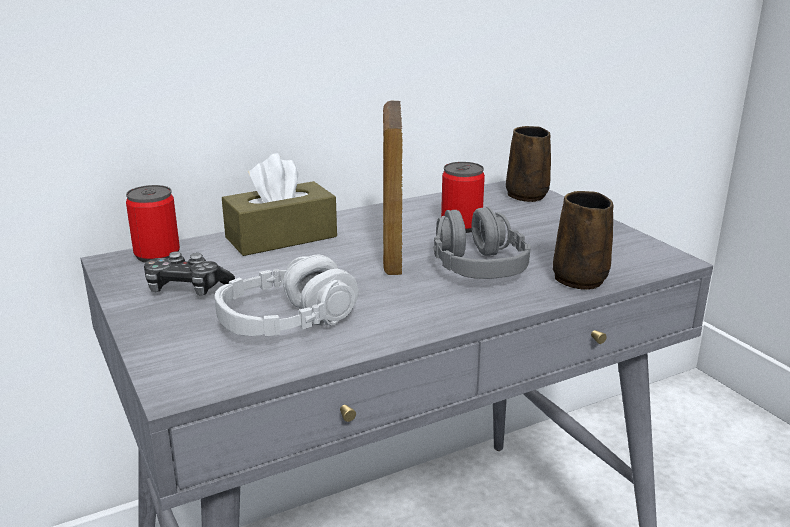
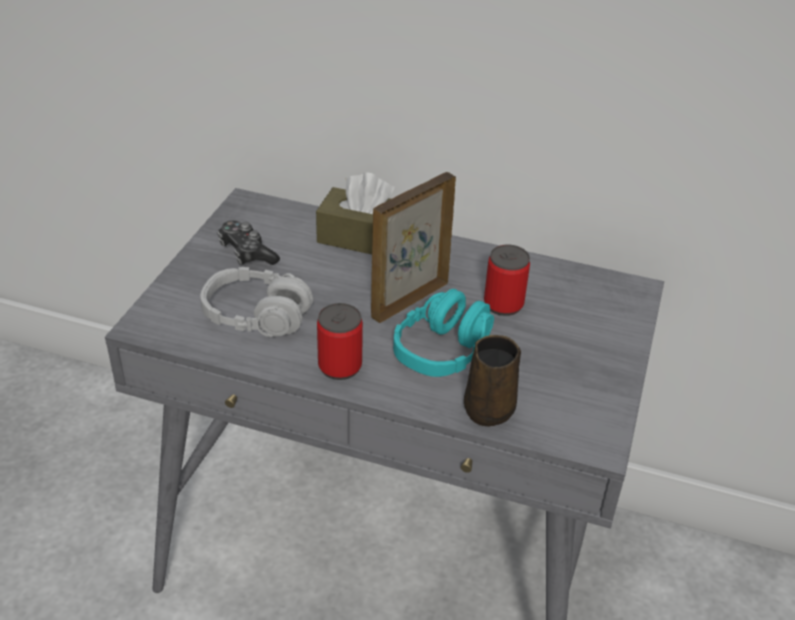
camera: 45 degrees right, 15 degrees up
(157, 255) = (274, 211): can -> can (340, 366)
(478, 266) = (442, 349): grey headphones -> turquoise headphones
(526, 194) = (622, 303): brown mug -> none

